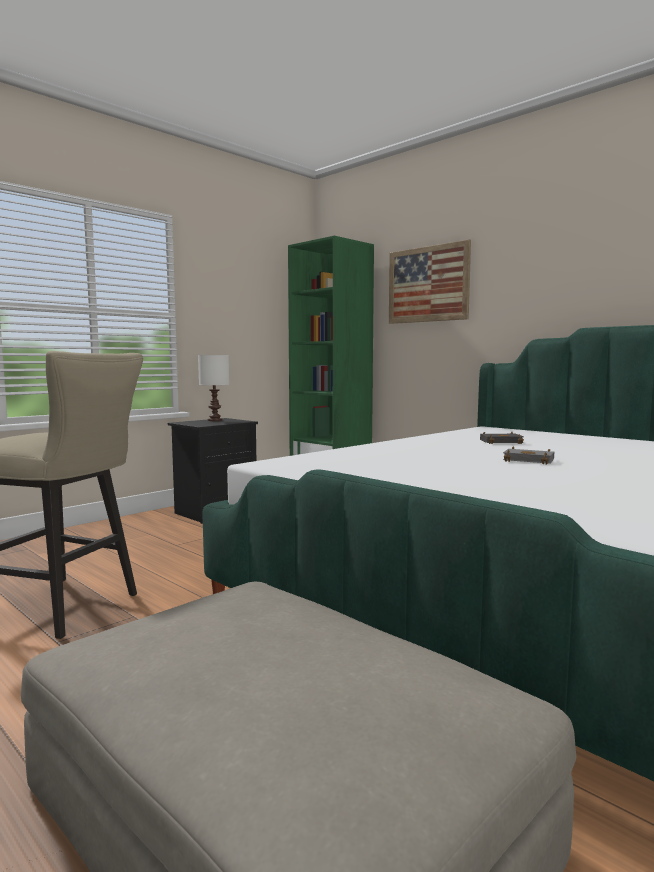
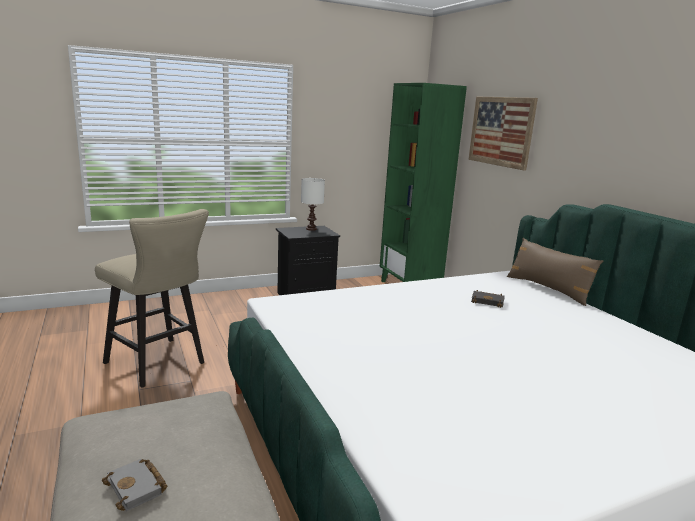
camera: 20 degrees right, 10 degrees up
(530, 460) = (466, 336): grey book -> grey book (137, 488)
(538, 431) = (548, 289): none -> brown pillow

